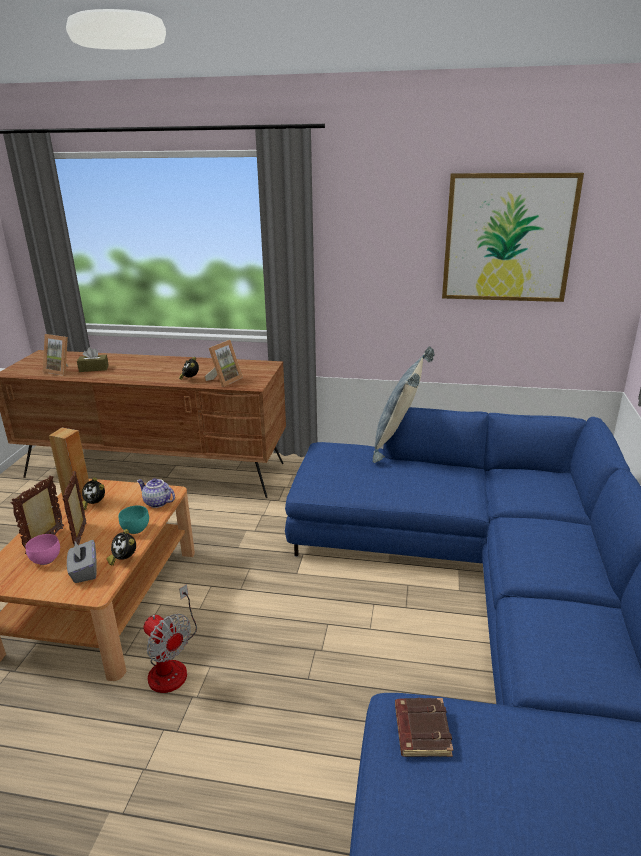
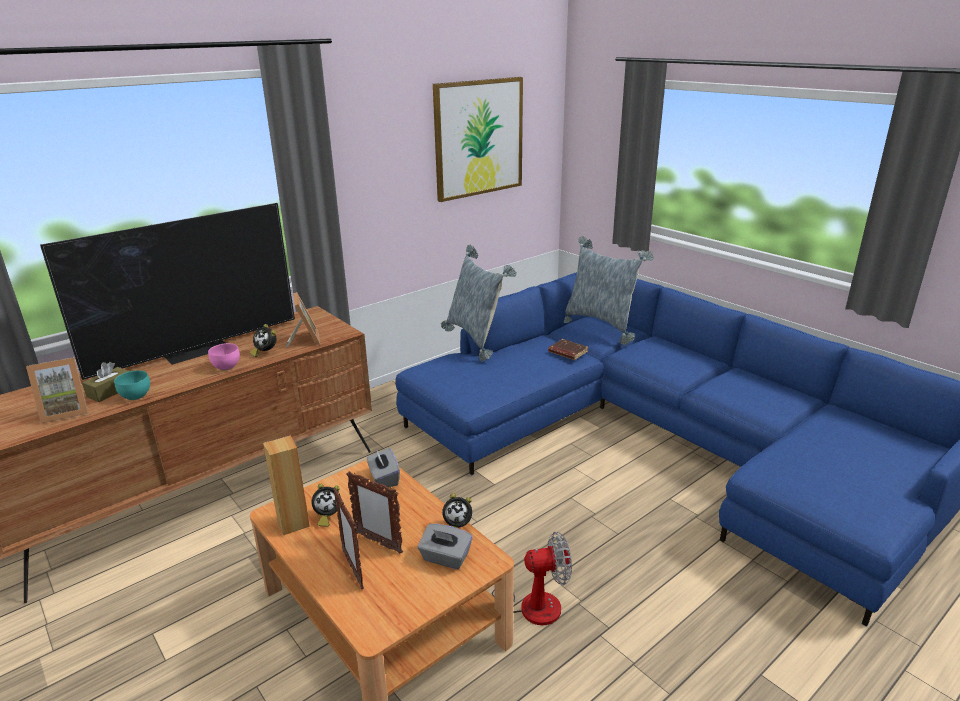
camera: 50 degrees left, 0 degrees up
(45, 560) = (389, 579): pink bowl -> pink bowl (226, 367)
(137, 529) = (413, 504): turquoise bowl -> turquoise bowl (136, 395)
(157, 503) = (384, 479): teapot -> grey tissue box
(169, 362) = (197, 350): none -> television
(421, 730) = (786, 471): brown book -> brown book (567, 352)
(538, 490) = (601, 329): none -> pillow

